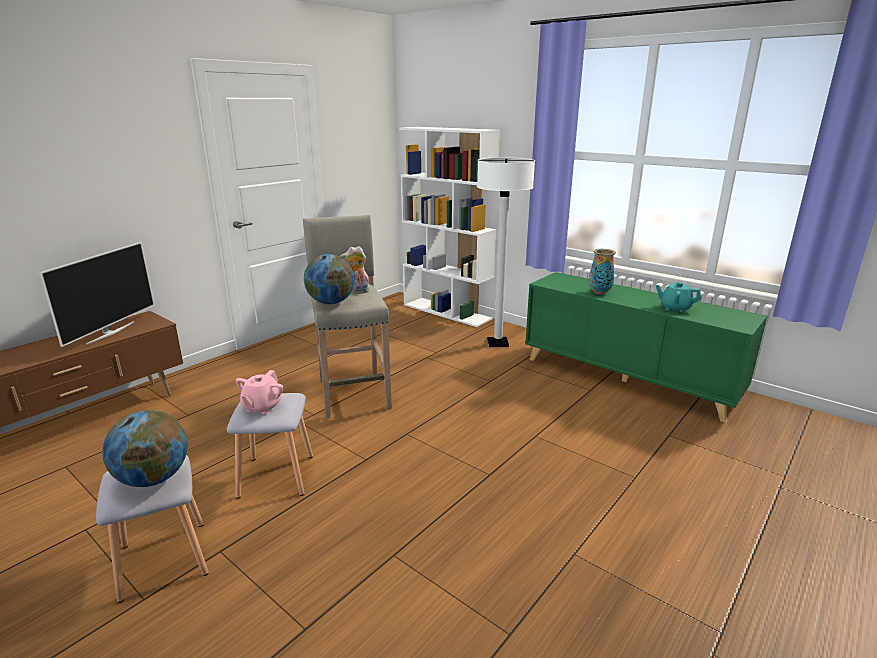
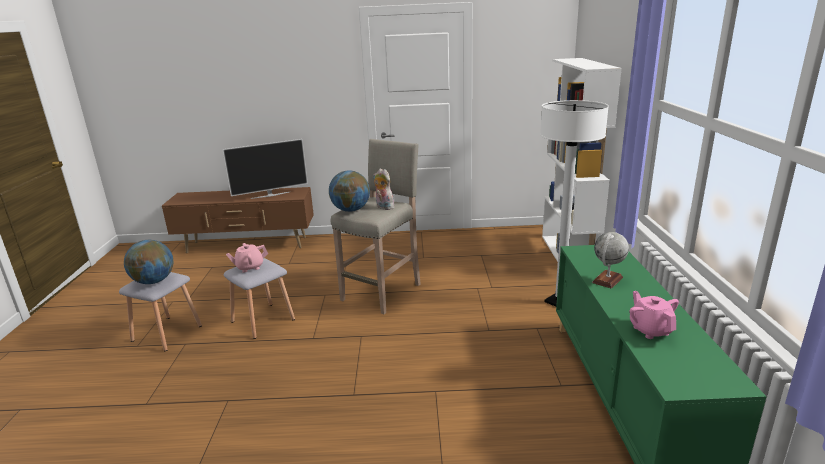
camera: 50 degrees right, 0 degrees up
(599, 293) = (607, 280): vase -> globe
(675, 308) = (650, 330): turquoise teapot -> pink teapot

